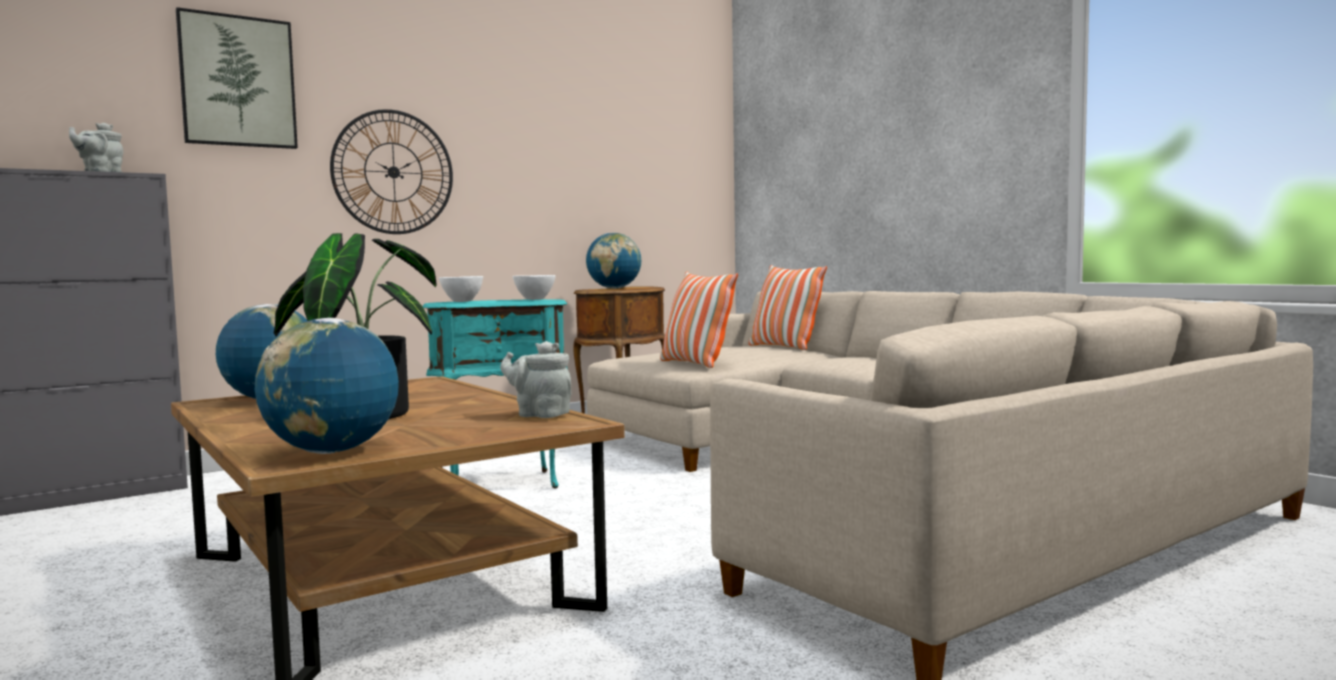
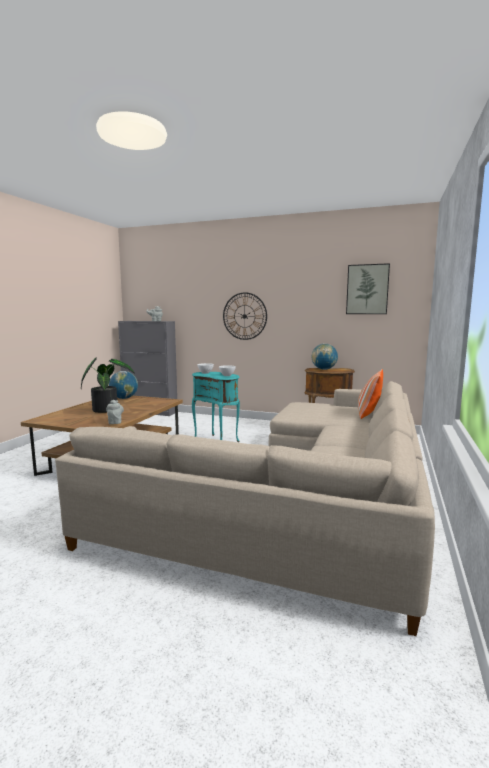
camera: 55 degrees right, 5 degrees up
(238, 81) = (196, 288): picture -> picture (367, 289)
(332, 452) = (53, 419): globe -> none
(695, 364) = (297, 413): pillow -> none

